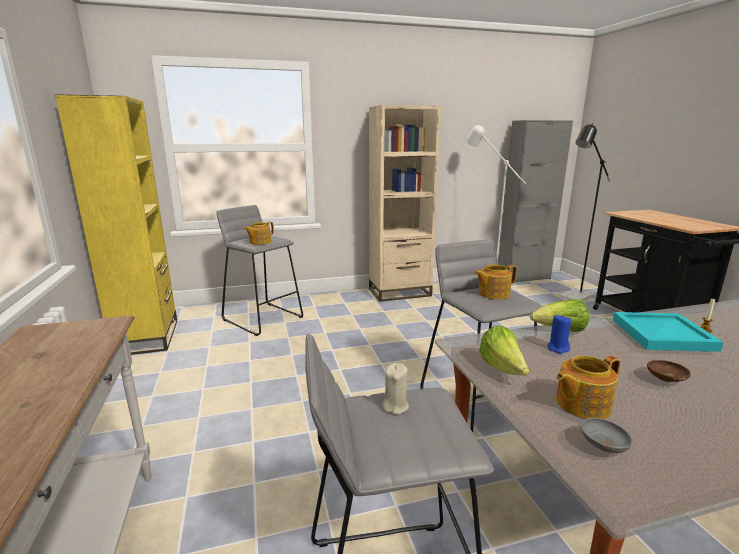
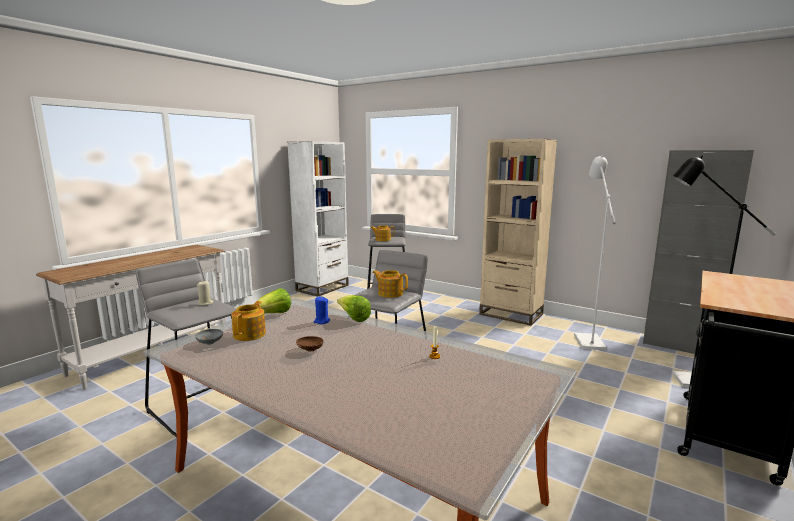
camera: 50 degrees right, 5 degrees down
(147, 337) = (322, 288): yellow bookcase -> white bookcase
(581, 404) = (250, 334): teapot -> teapot turned 75 degrees clockwise
(663, 334) = (398, 344): turquoise tray -> none

